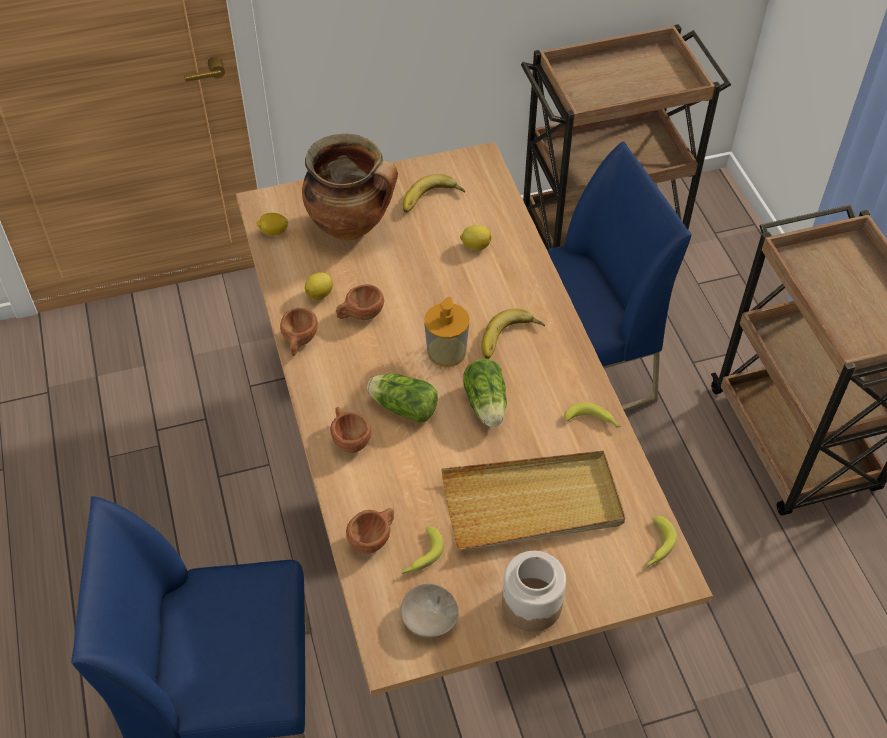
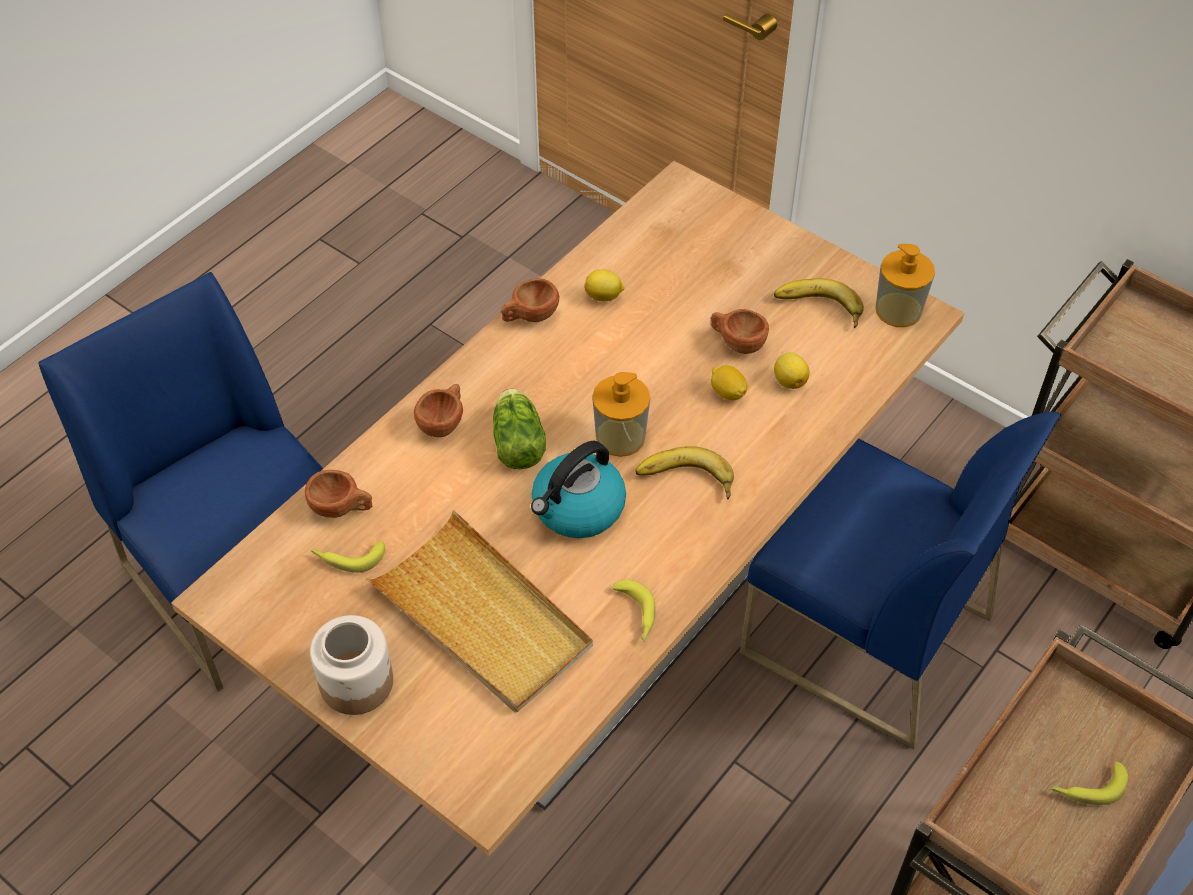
camera: 55 degrees right, 0 degrees up
(273, 232) = (650, 216): lemon -> lemon (727, 392)
(352, 226) = (717, 268): cooking pot -> none
(360, 315) = (605, 342): brown cup -> brown cup (737, 342)
(427, 618) = (279, 603): beige bowl -> none
(466, 167) = (898, 310): none -> soap dispenser
(486, 405) = (577, 509): lettuce -> kettle
(656, 546) = (512, 761): banana -> banana (1087, 788)

